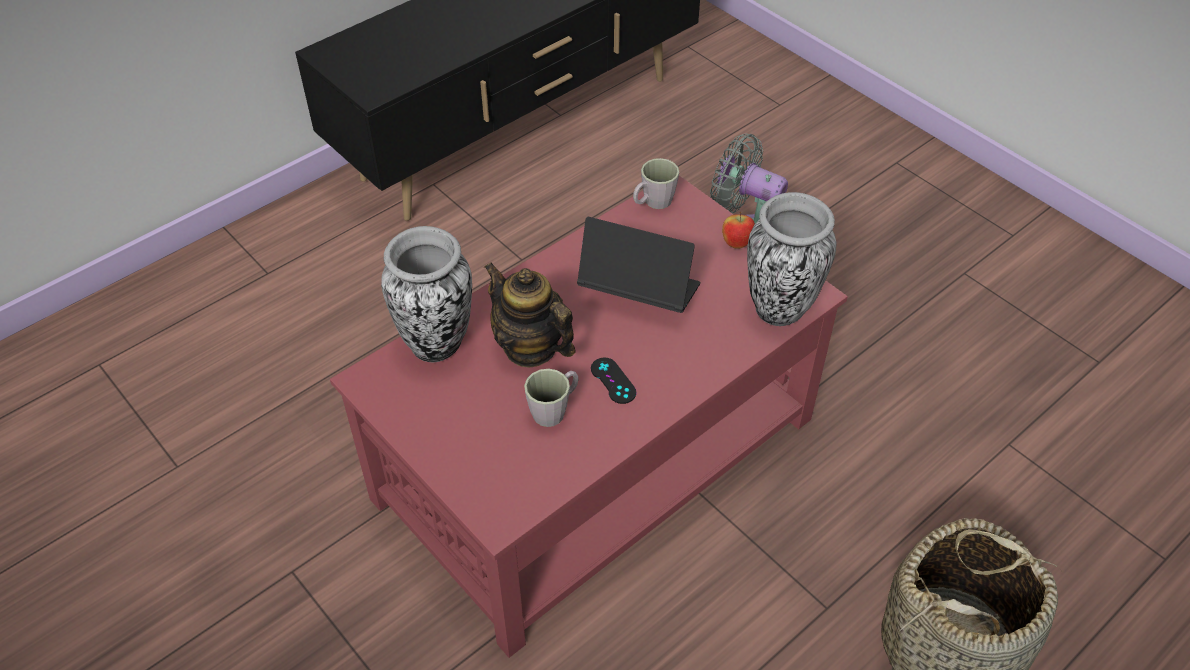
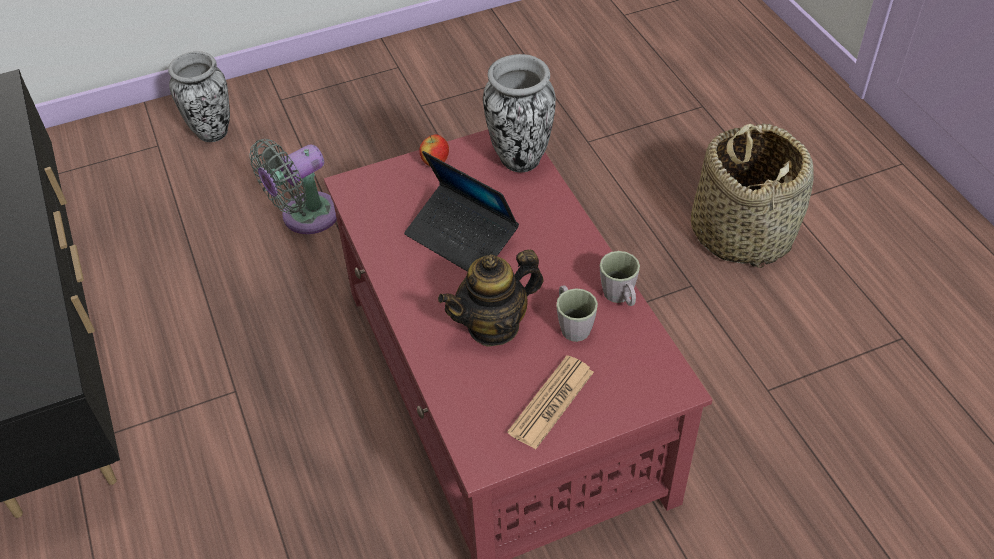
camera: 70 degrees left, 0 degrees up
(437, 344) = (460, 395): vase -> vase (212, 132)
(448, 415) = (551, 402): none -> newspaper
(613, 381) = (555, 278): black game controller -> none
(638, 292) = (461, 238): laptop -> laptop turned 90 degrees counterclockwise
(653, 203) = (357, 201): grey mug -> grey mug (620, 297)

